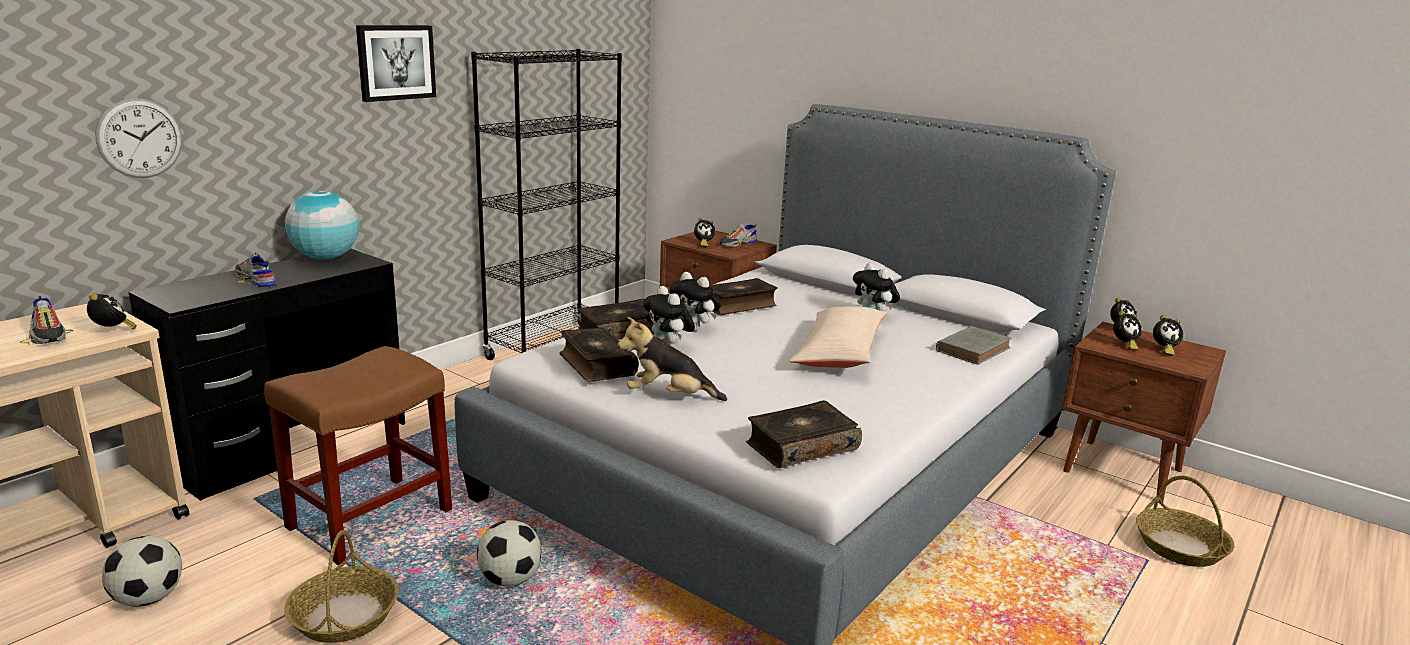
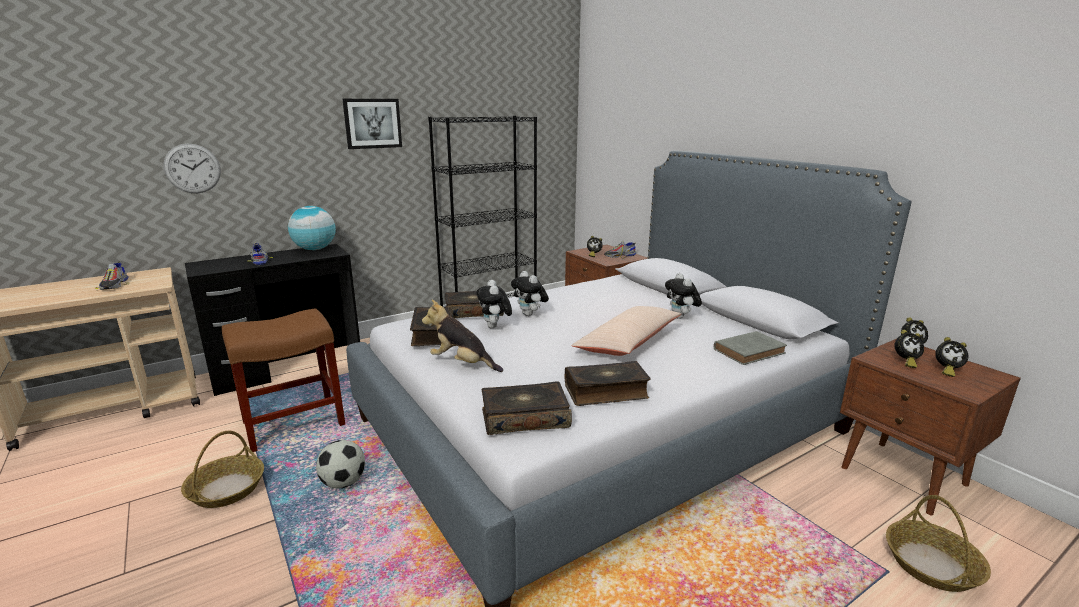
camera: 20 degrees right, 0 degrees up
(113, 331) = (148, 285): alarm clock -> none
(148, 598) = (137, 455): football -> none
(737, 305) = (579, 299): book -> book (606, 392)

